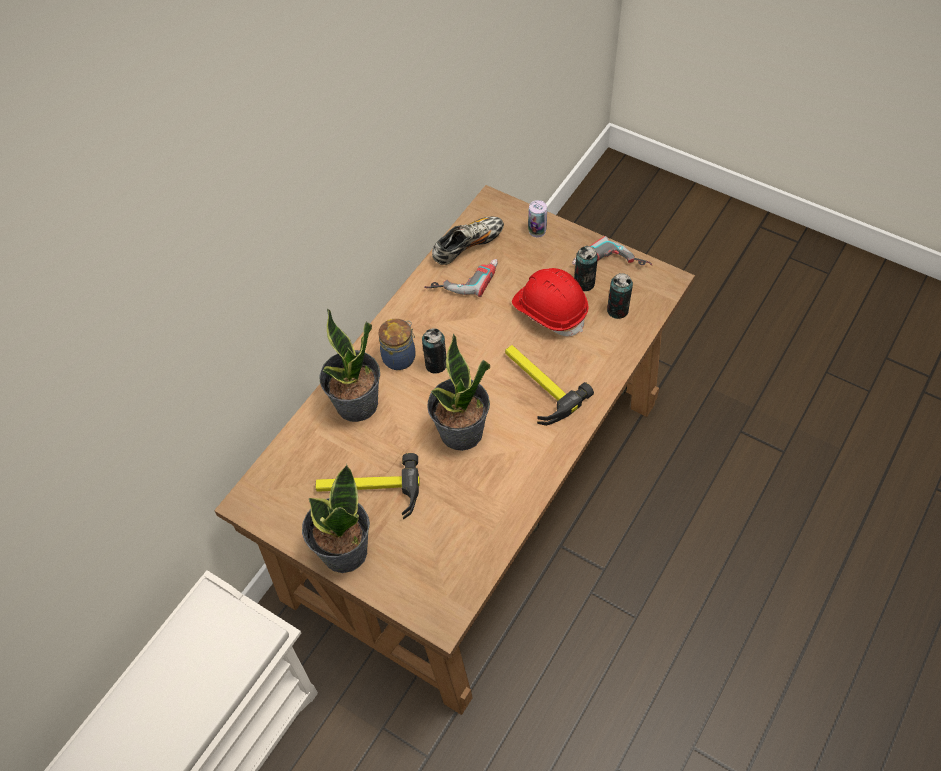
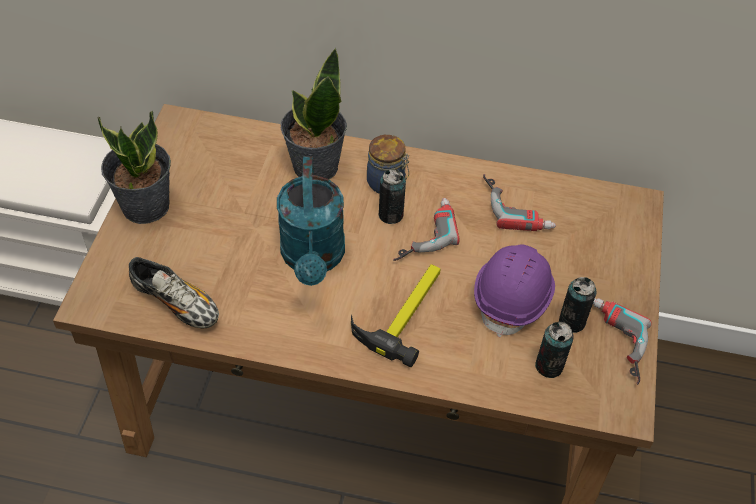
camera: 65 degrees right, 5 degrees down
(368, 491) = (217, 204): hammer -> none
(460, 432) = (313, 259): potted plant -> turquoise watering can
(463, 349) = (422, 232): none -> power drill
(468, 246) = (563, 199): shoe -> shoe (176, 303)
(537, 231) = (624, 256): can -> none
(550, 310) = (513, 297): red hard hat -> purple hard hat

